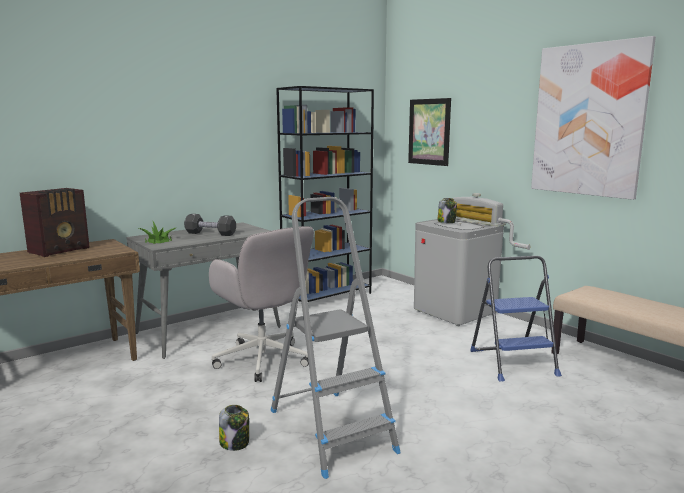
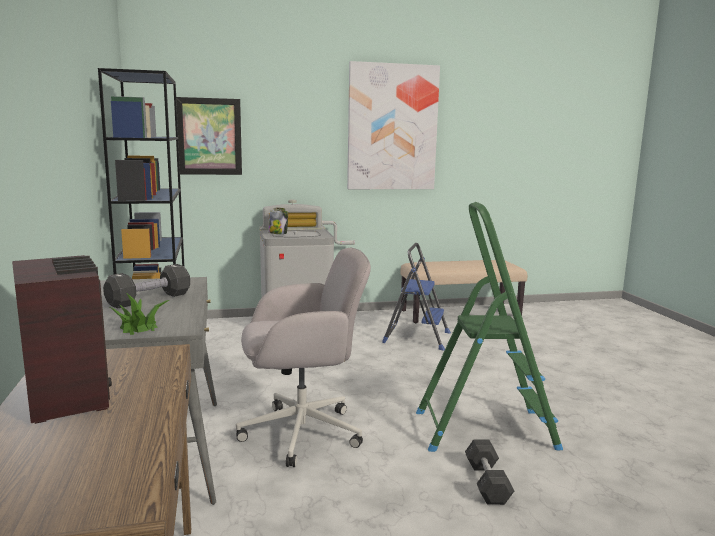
camera: 65 degrees left, 0 degrees up
(235, 443) = (487, 483): jar -> grey dumbbell
(331, 431) = (487, 430): grey step ladder -> green step ladder

